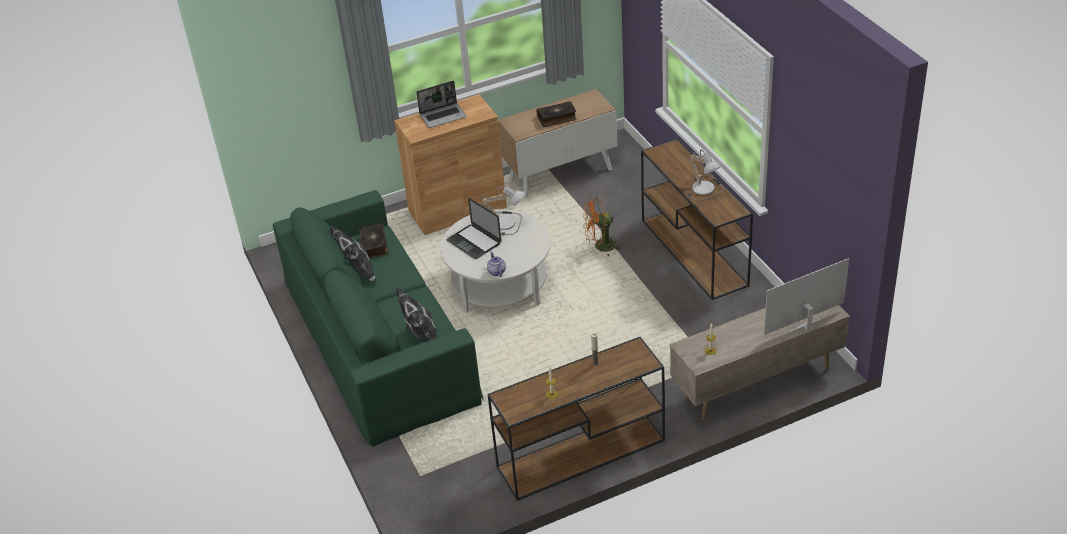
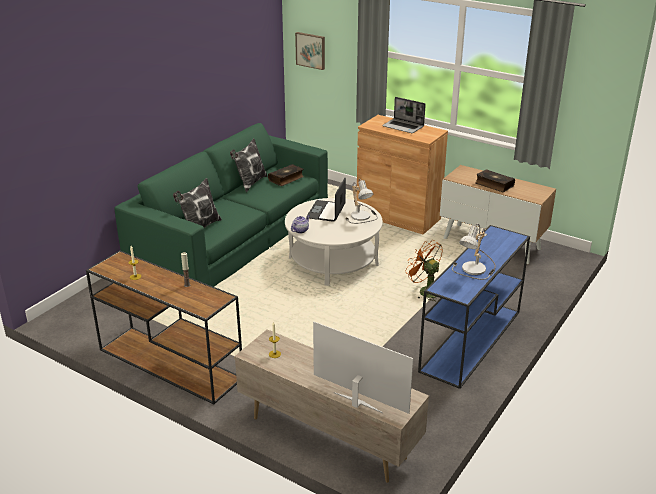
camera: 55 degrees right, 10 degrees down
(271, 95) = (311, 50): none -> picture
(694, 253) = (471, 342): brown console table -> blue console table

